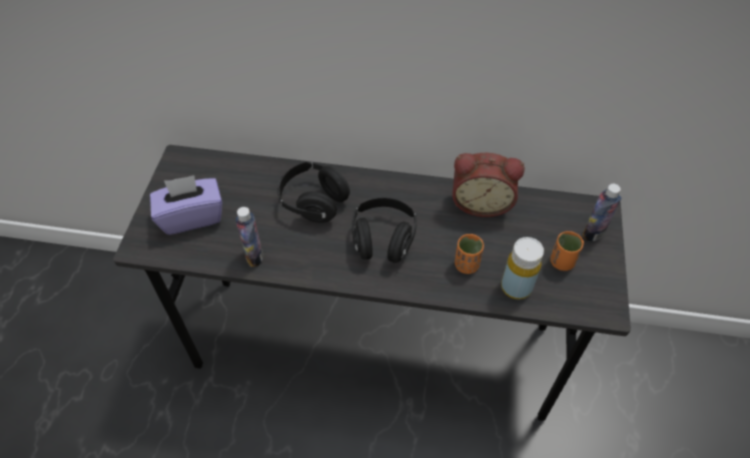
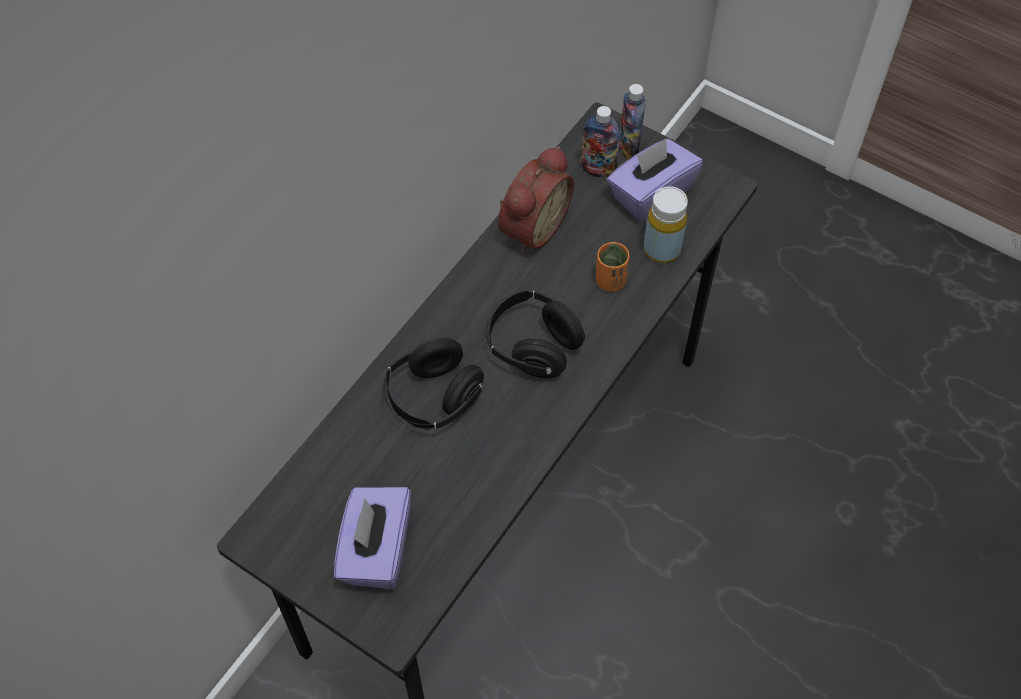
camera: 65 degrees left, 5 degrees up
(254, 256) = (483, 494): bottle -> bottle (598, 169)
(562, 262) = (650, 194): orange cup -> purple tissue box

